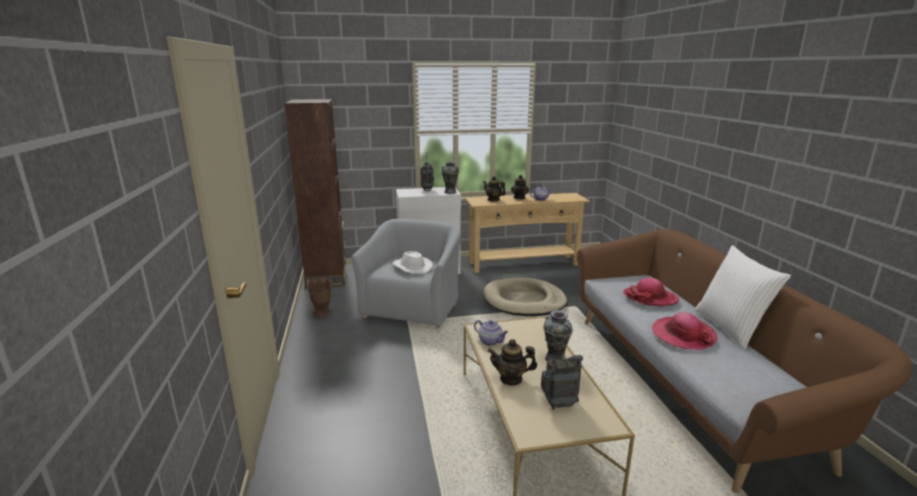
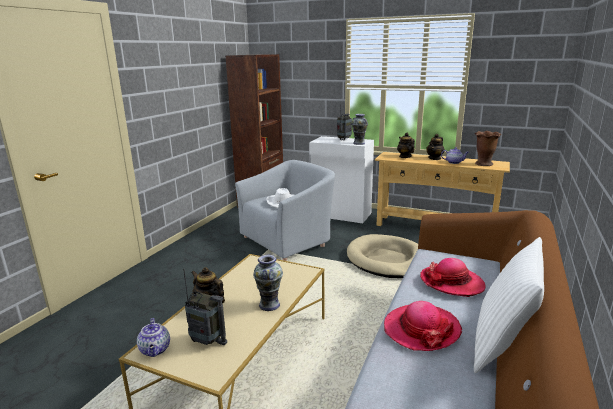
camera: 35 degrees right, 0 degrees up
(322, 314) = (223, 227): brown vase -> brown vase (483, 164)
(491, 341) = (245, 273): teapot -> teapot (155, 350)

